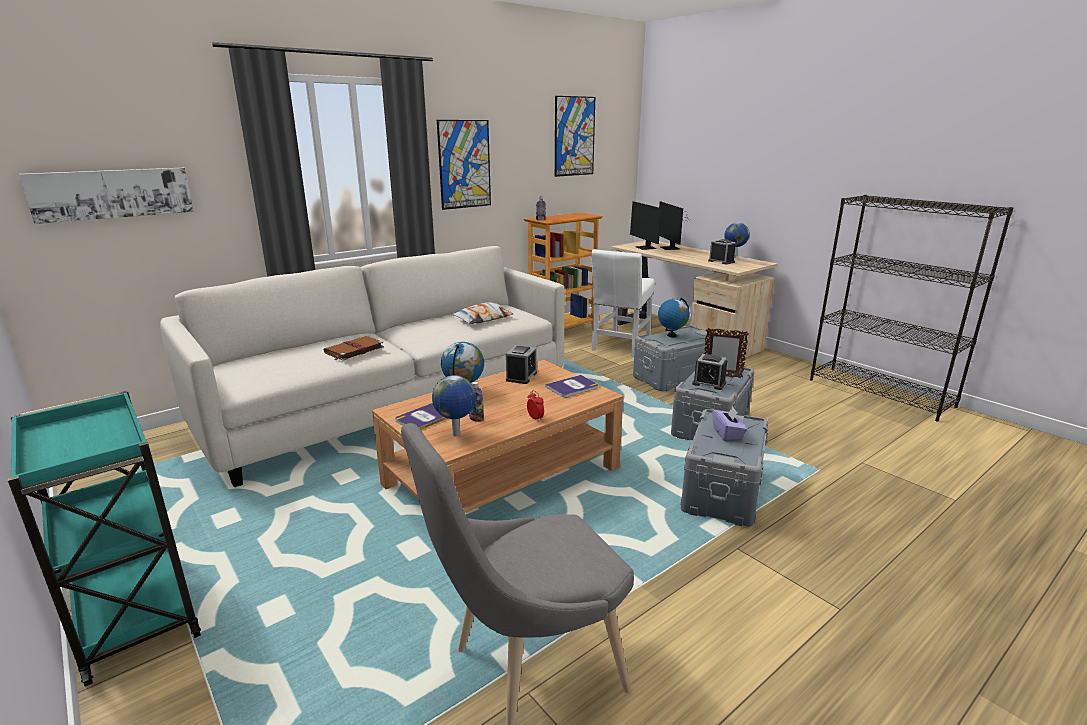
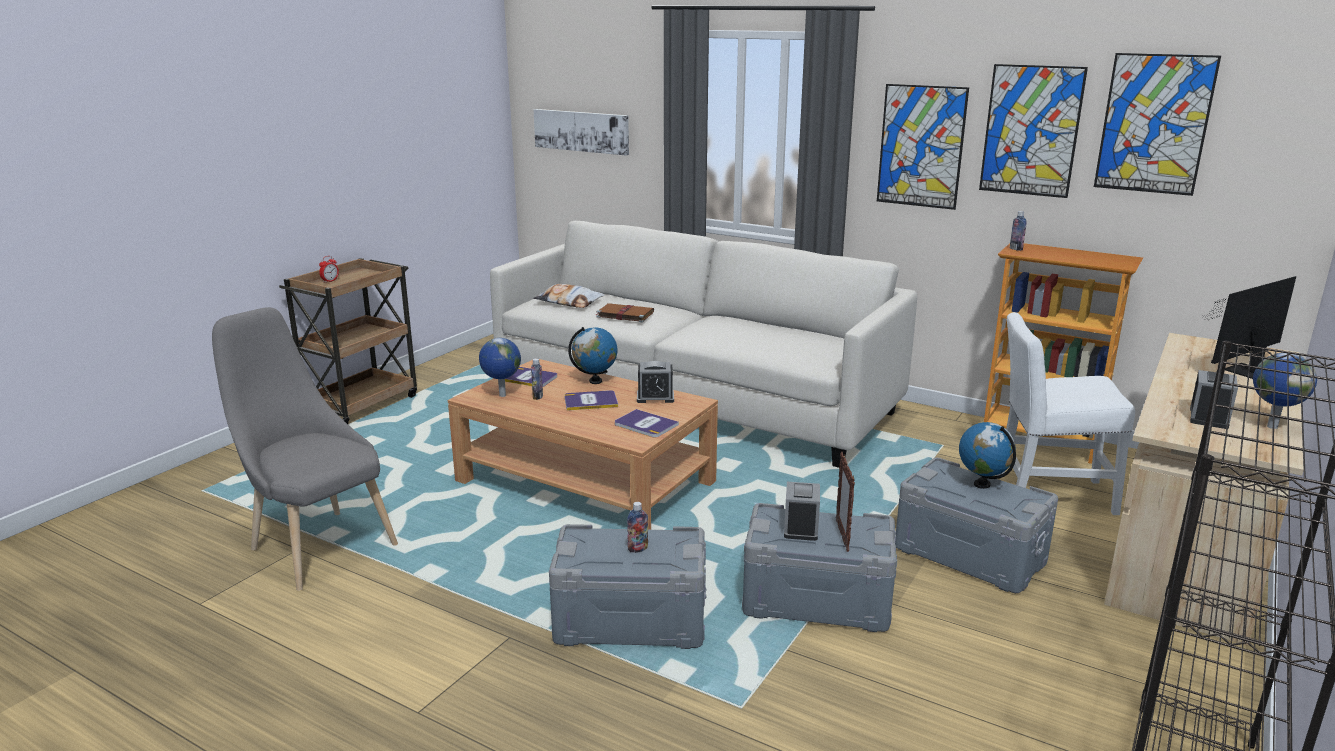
camera: 70 degrees right, 0 degrees up
(134, 612) = (362, 405): turquoise cart -> brown cart
(483, 318) = (776, 341): pillow -> pillow (569, 302)
(508, 399) = (590, 401): none -> book
(522, 146) = (1031, 131): none -> picture
(535, 418) = (554, 419): alarm clock -> alarm clock (330, 281)
(646, 248) = (1205, 355): monitor -> none
(727, 434) = (637, 549): purple tissue box -> bottle

